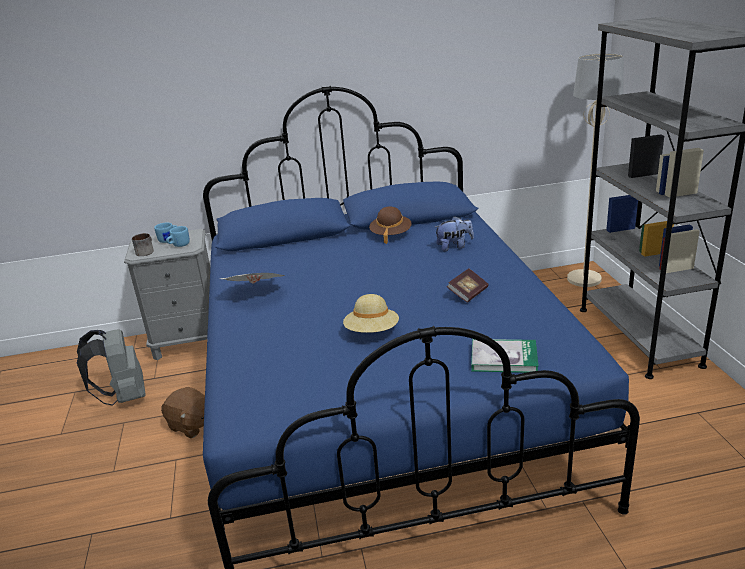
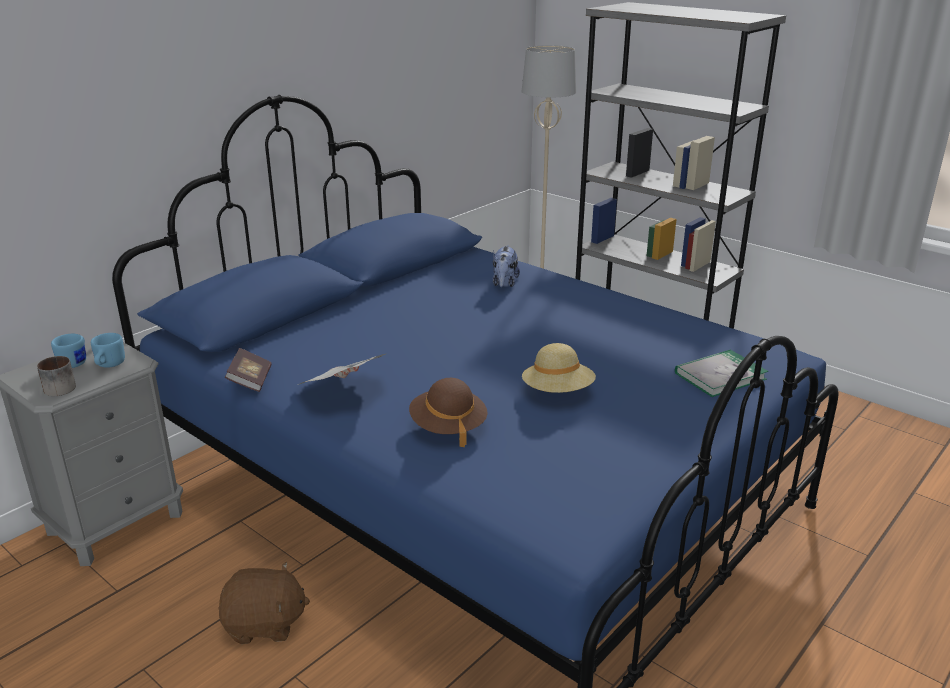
camera: 40 degrees left, 0 degrees up
(124, 397) = (96, 636): grey backpack -> none
(390, 235) = (410, 286): brown hat -> brown hat (448, 427)
(454, 247) = (504, 283): plush toy -> plush toy turned 150 degrees clockwise
(468, 293) = (593, 326): book -> book (250, 381)

